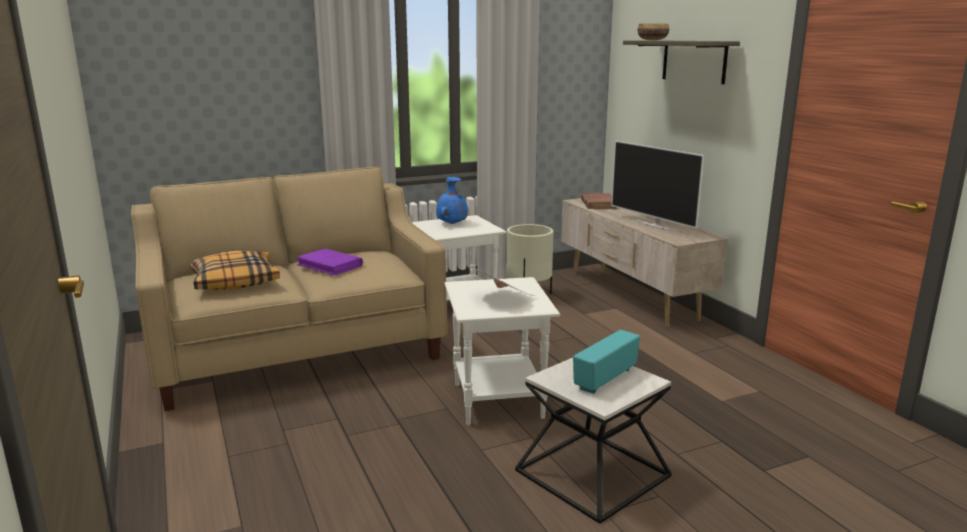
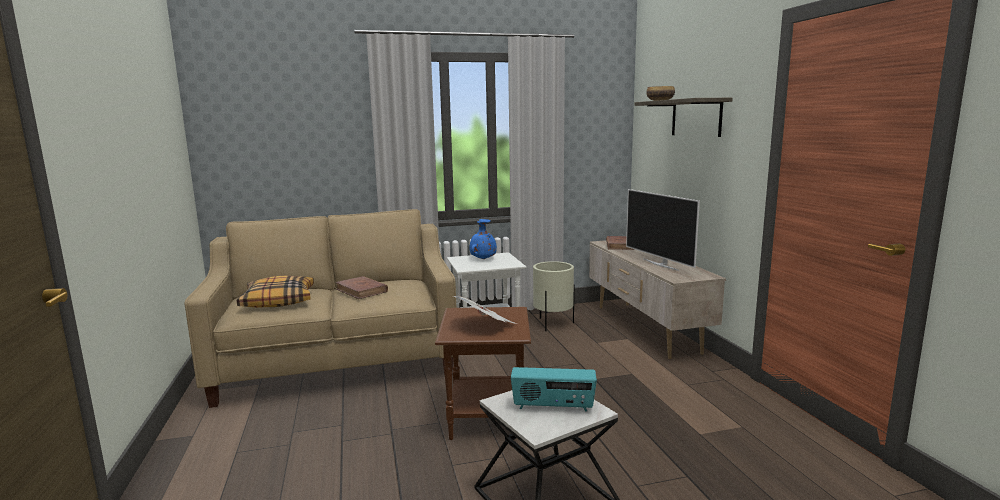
camera: 10 degrees right, 5 degrees down
(330, 265) = (361, 290): purple book -> brown book
(498, 401) = (487, 419): white side table -> brown side table
(604, 379) = (553, 407): radio -> radio turned 135 degrees counterclockwise

